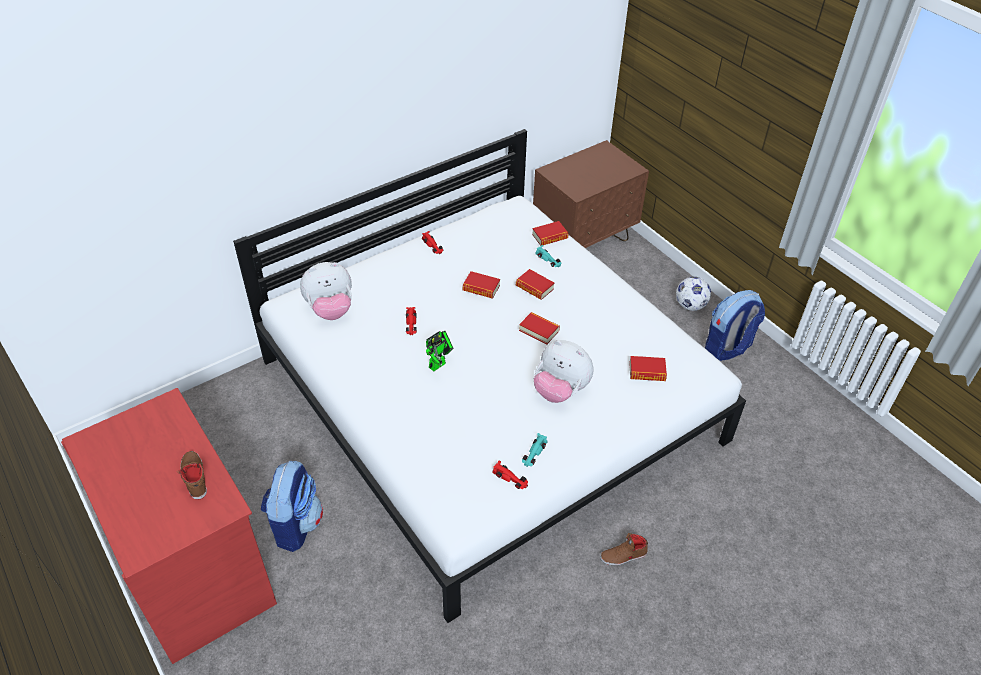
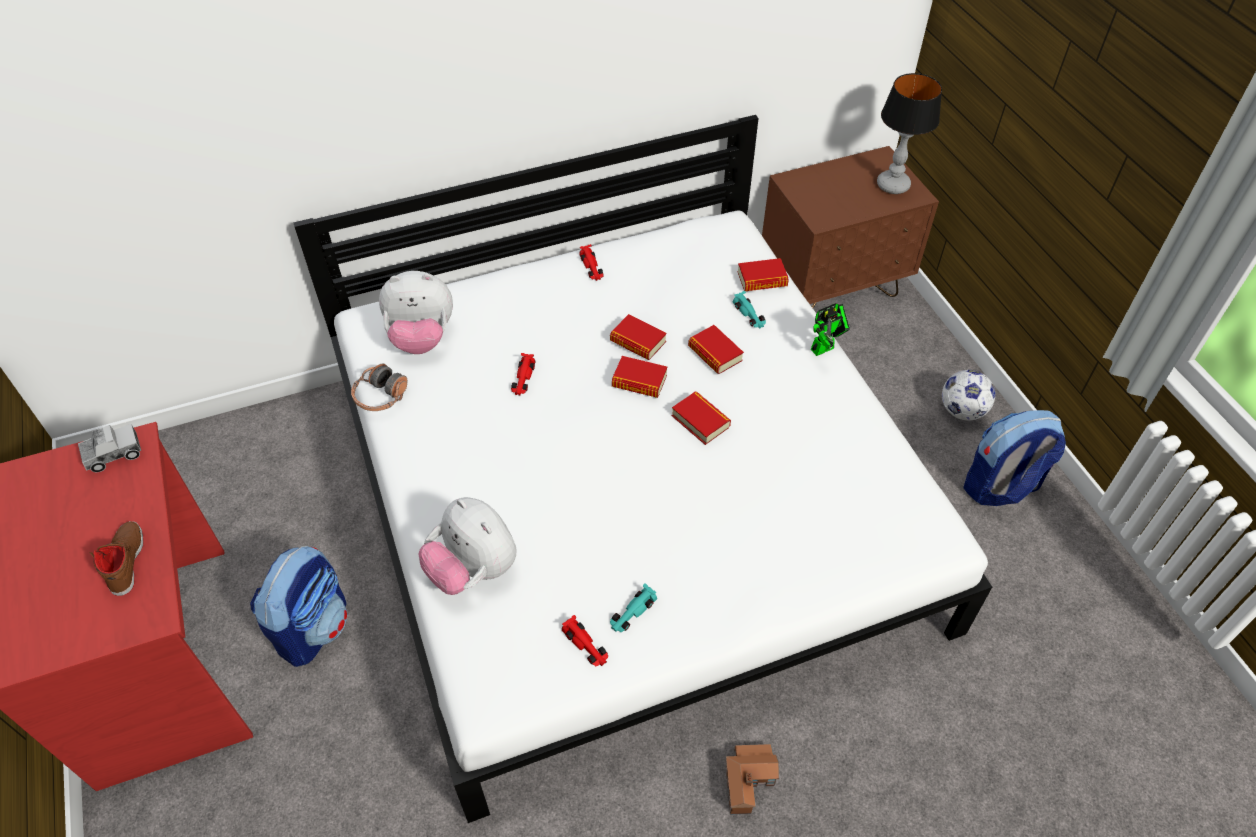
camera: 15 degrees right, 5 degrees up
(155, 413) = (114, 454): none -> toy truck
(315, 352) = (381, 396): none -> headphones
(439, 364) = (542, 445): toy robot -> toy robot (825, 347)
(560, 390) = (703, 520): plush toy -> plush toy (473, 570)
(616, 164) = (892, 185): none -> table lamp
(623, 556) = (749, 780): brown shoe -> toy house
(647, 372) = (842, 516): book -> book (639, 381)

